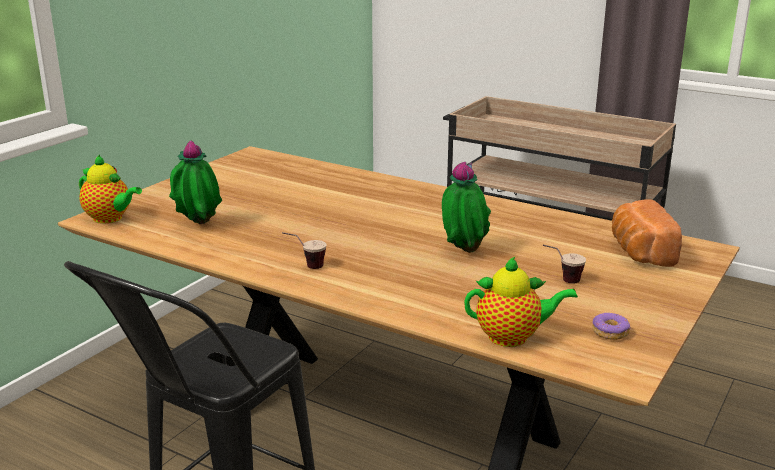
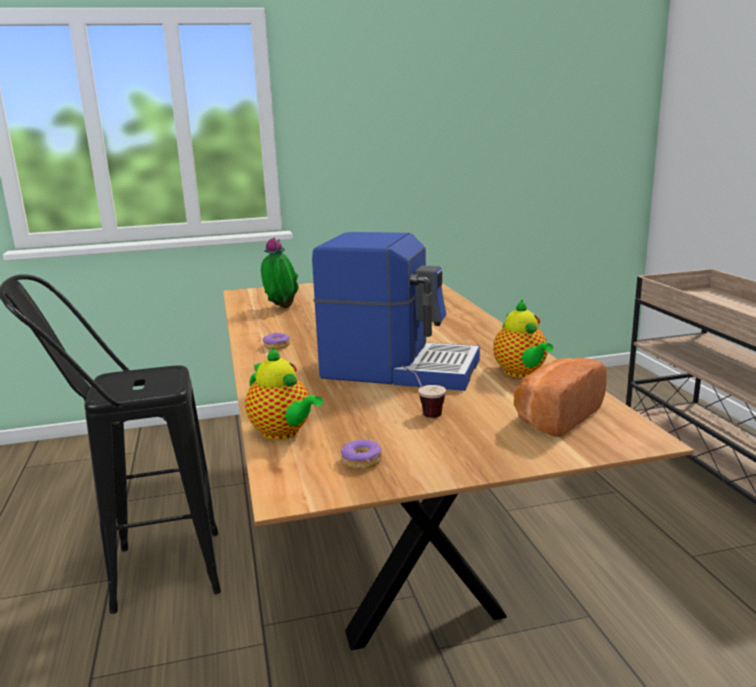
camera: 45 degrees right, 5 degrees down
(110, 219) = (249, 294): teapot -> teapot (521, 373)
(305, 267) = (277, 346): cup -> donut
(463, 252) = (399, 368): potted plant -> coffee machine

